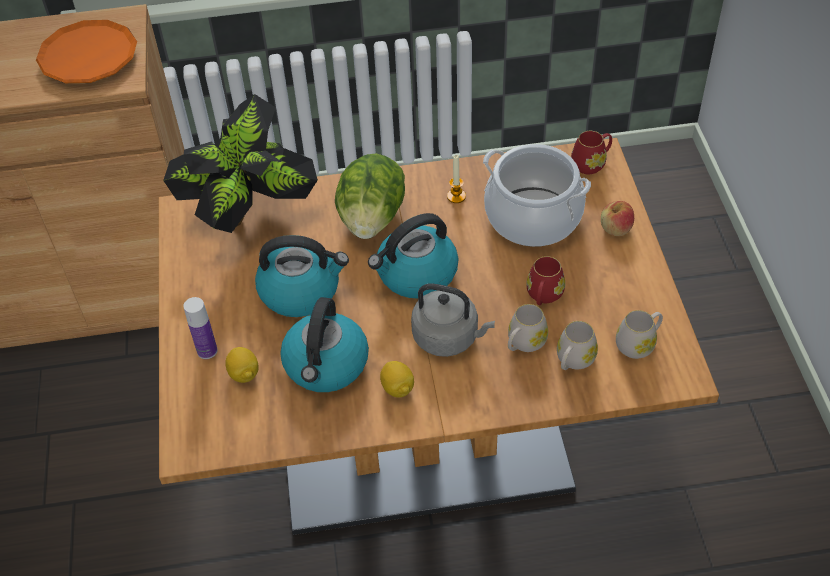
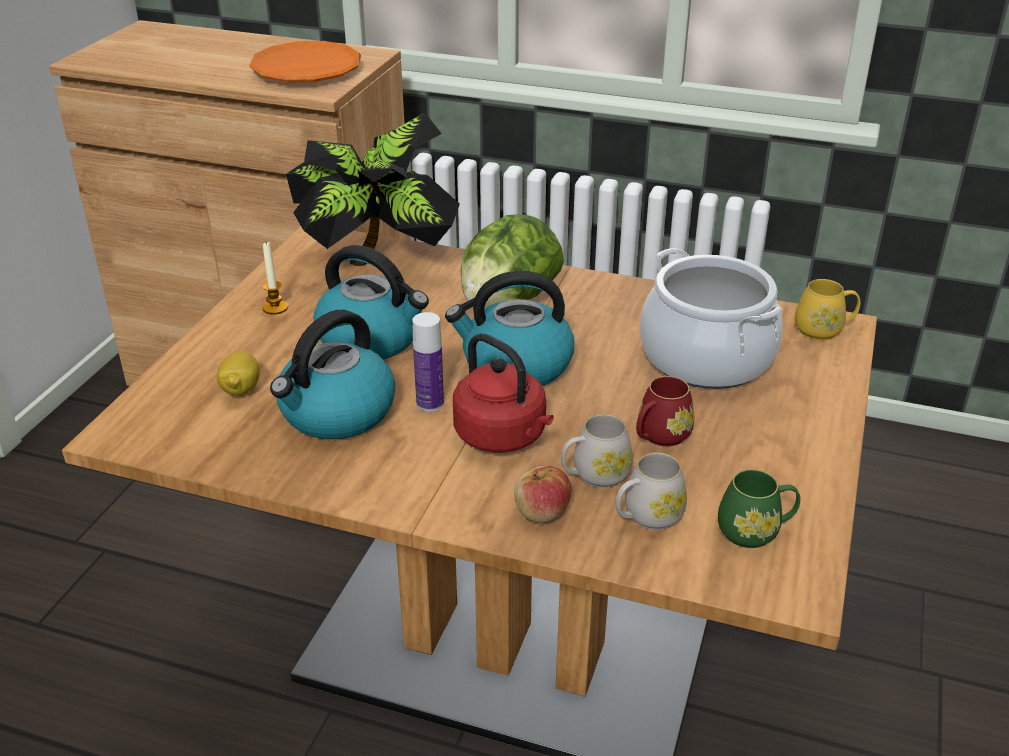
camera: 25 degrees right, 15 degrees down
(207, 351) = (224, 357): bottle -> bottle (430, 403)
(397, 388) = (397, 464): lemon -> none
(449, 337) = (503, 437): grey kettle -> red kettle
(456, 196) = (625, 311): candle -> candle (275, 308)
(591, 163) = (824, 330): red mug -> yellow mug
(616, 229) = (811, 401): apple -> apple (541, 512)
(638, 344) = (755, 531): white mug -> green mug

